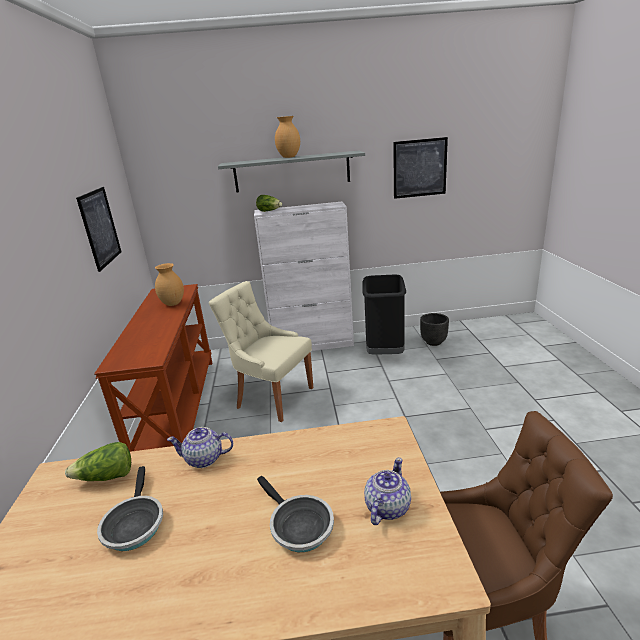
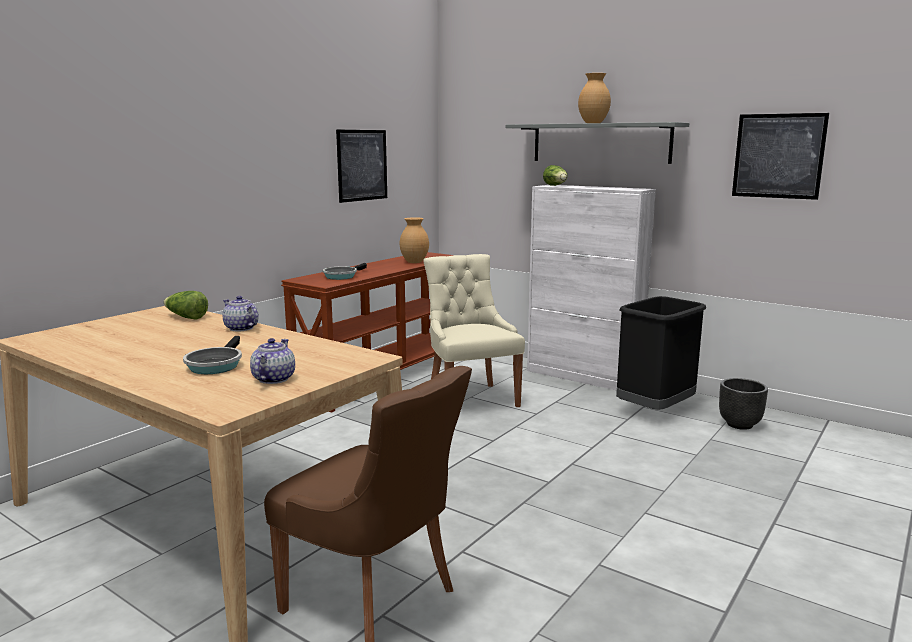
camera: 40 degrees right, 10 degrees down
(134, 524) = (157, 335): frying pan -> frying pan (342, 276)
(386, 508) = (273, 379): teapot -> teapot turned 60 degrees counterclockwise

